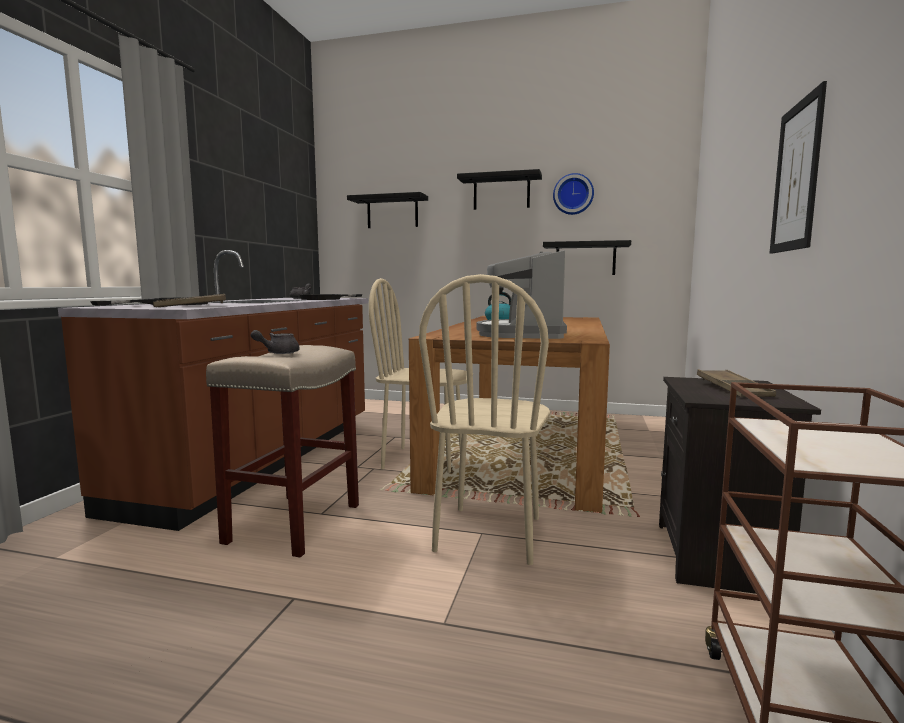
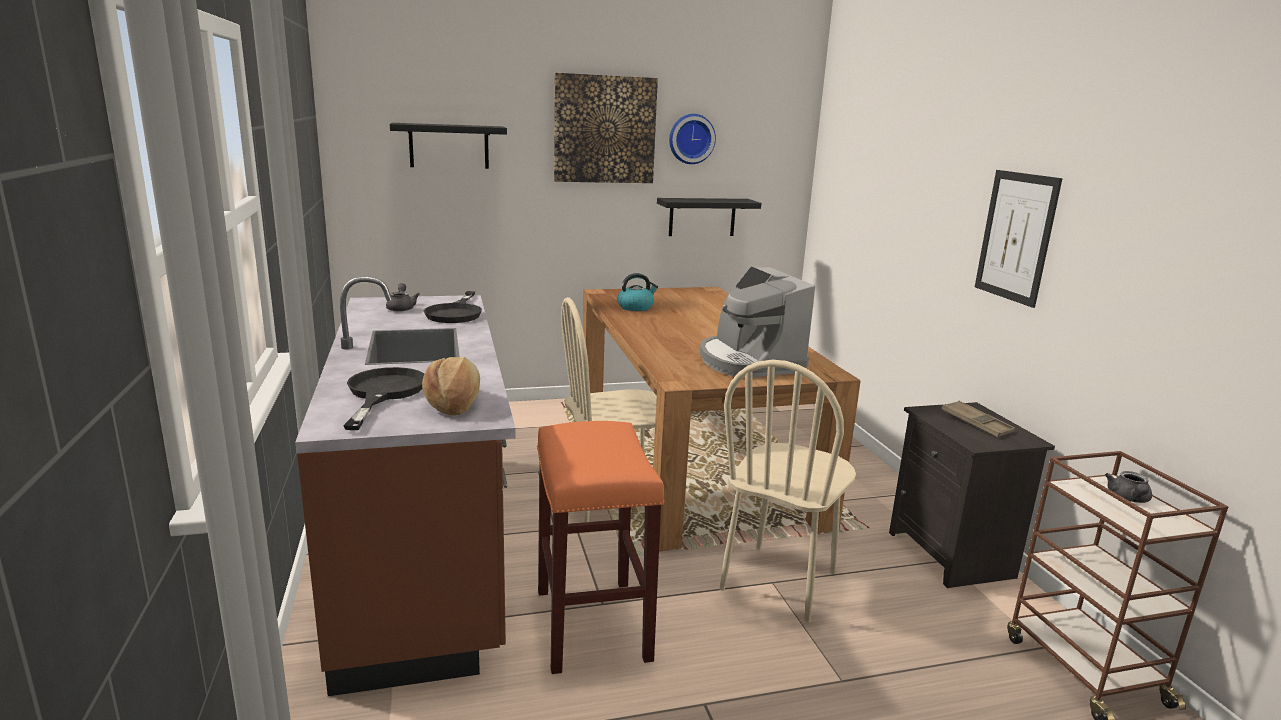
camera: 30 degrees left, 10 degrees up
(191, 306) = (454, 403): brown tray -> bread
(278, 353) = (587, 449): grey teapot -> grey teapot (1128, 499)
(294, 524) = (593, 625): beige stool -> orange stool
(489, 534) = (779, 581): beige chair -> beige chair turned 45 degrees clockwise
(501, 192) = (604, 129): black shelf -> picture

